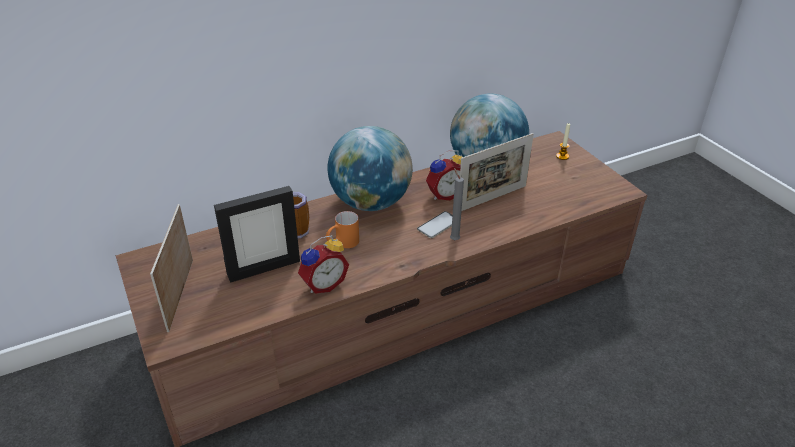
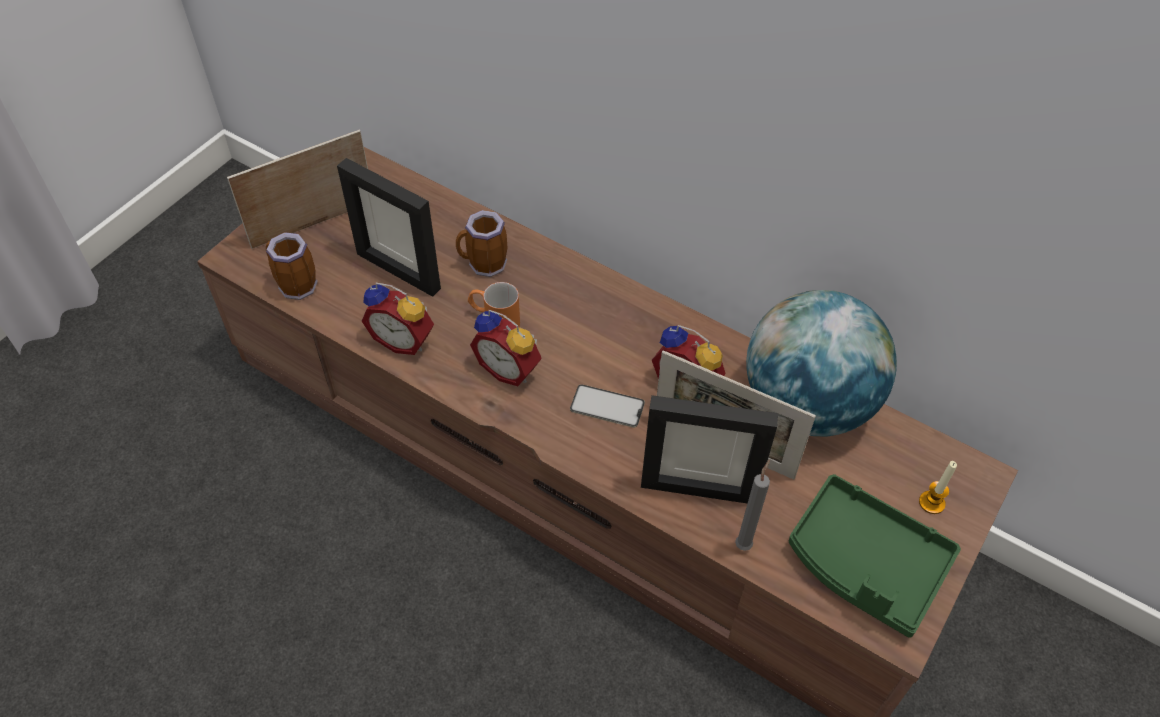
camera: 60 degrees right, 15 degrees up
(227, 320) = (294, 286): none -> mug
(371, 203) = (602, 308): globe -> none
(383, 249) = (510, 368): none -> alarm clock
(453, 239) = (586, 438): grey candle -> grey candle (744, 543)
(510, 215) = (698, 487): none -> picture frame
(583, 185) = (865, 564): none -> green tray

